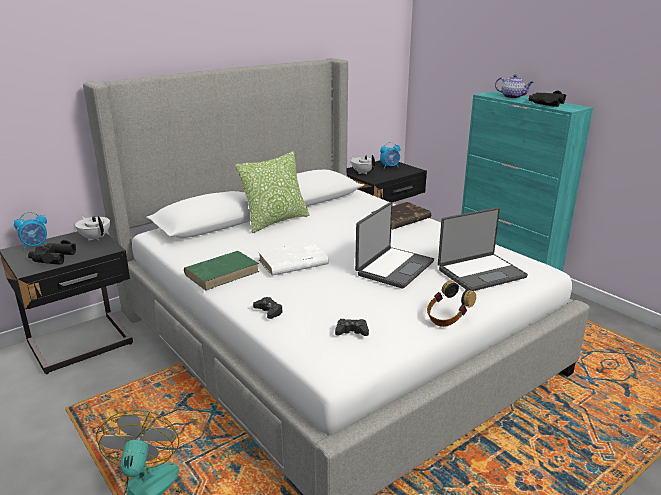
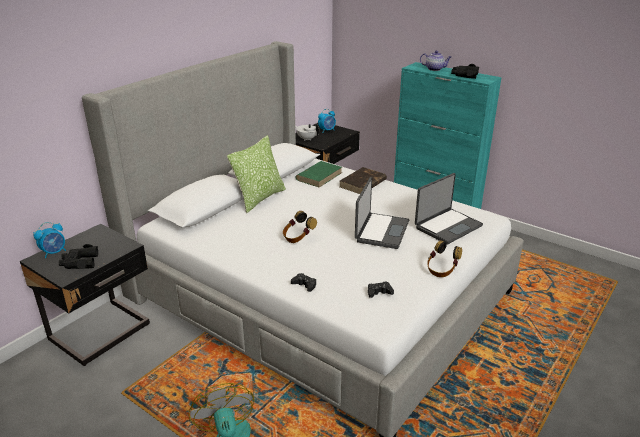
camera: 15 degrees left, 5 degrees up
(95, 238) = (106, 236): white teapot -> none
(222, 273) = (245, 255): green book -> green book (319, 176)
(292, 263) = (298, 237): white book -> headphones

